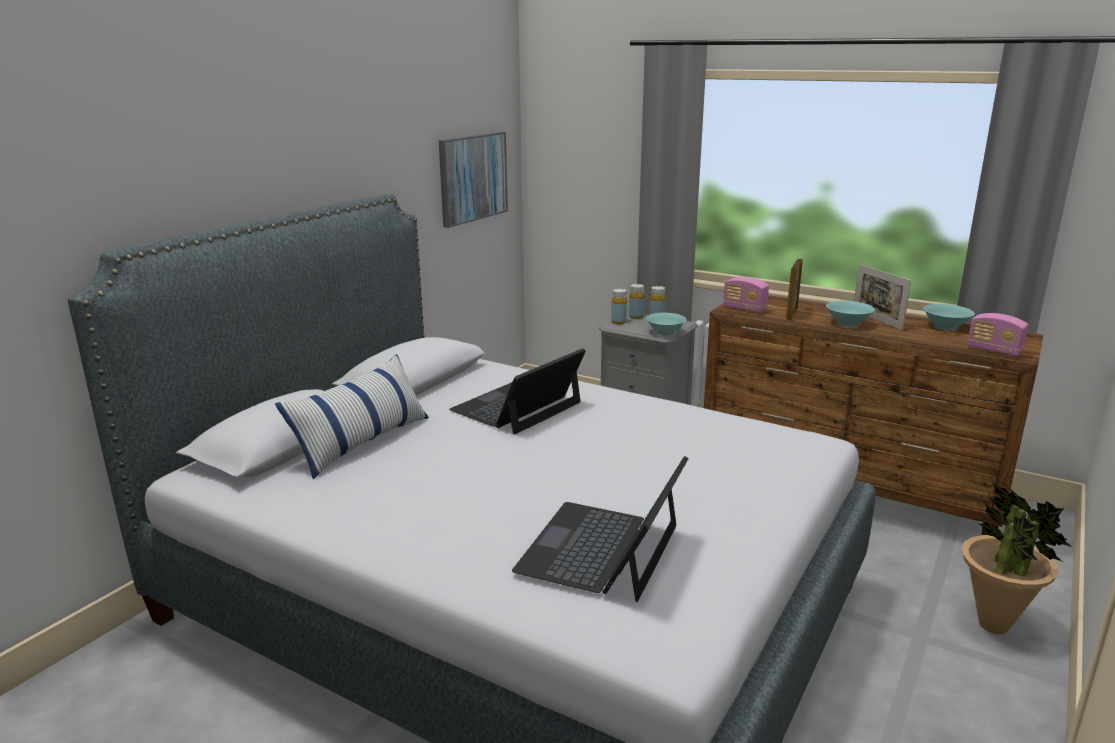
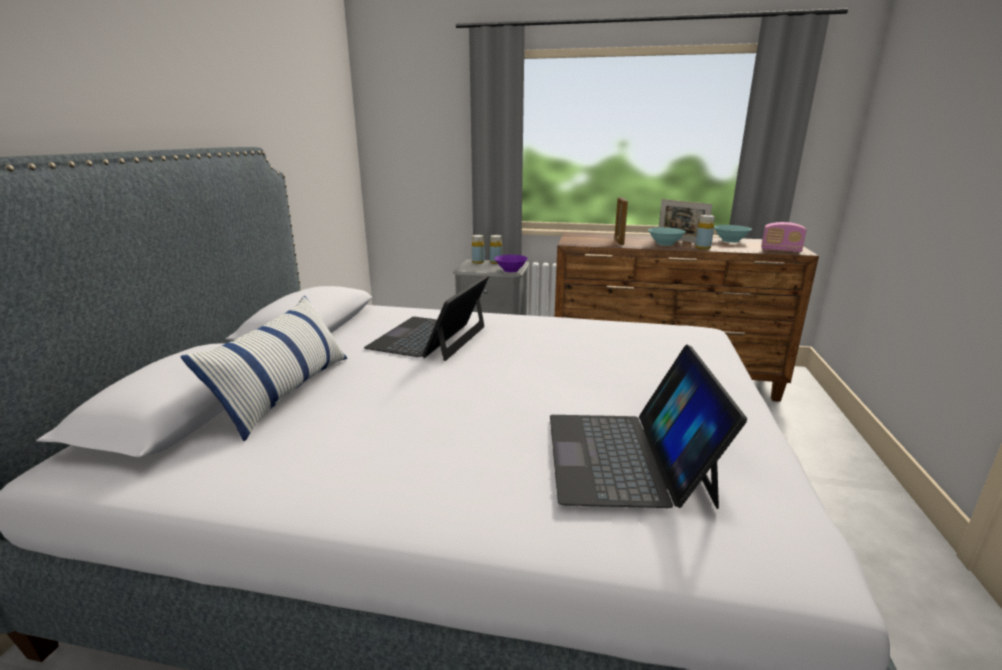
camera: 20 degrees left, 0 degrees up
(472, 178) = (322, 148): picture -> none
(618, 322) = (467, 266): yellow bottle -> yellow bottle (703, 248)
(664, 333) = (510, 270): turquoise bowl -> purple bowl
(744, 309) = (581, 241): radio -> none
(994, 626) = (827, 456): potted plant -> none

